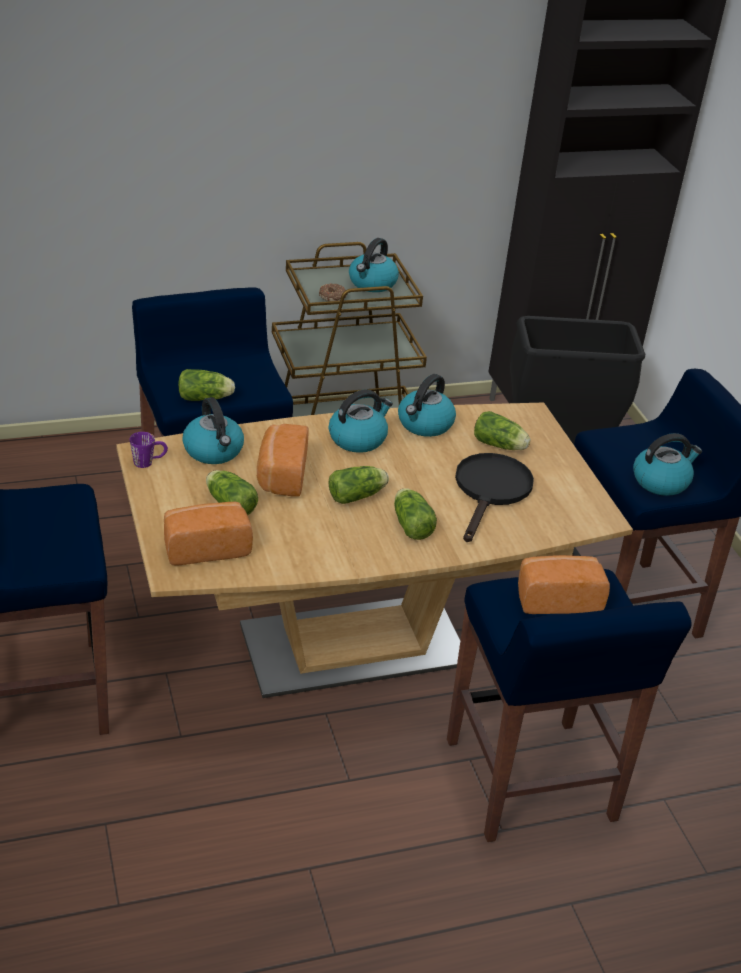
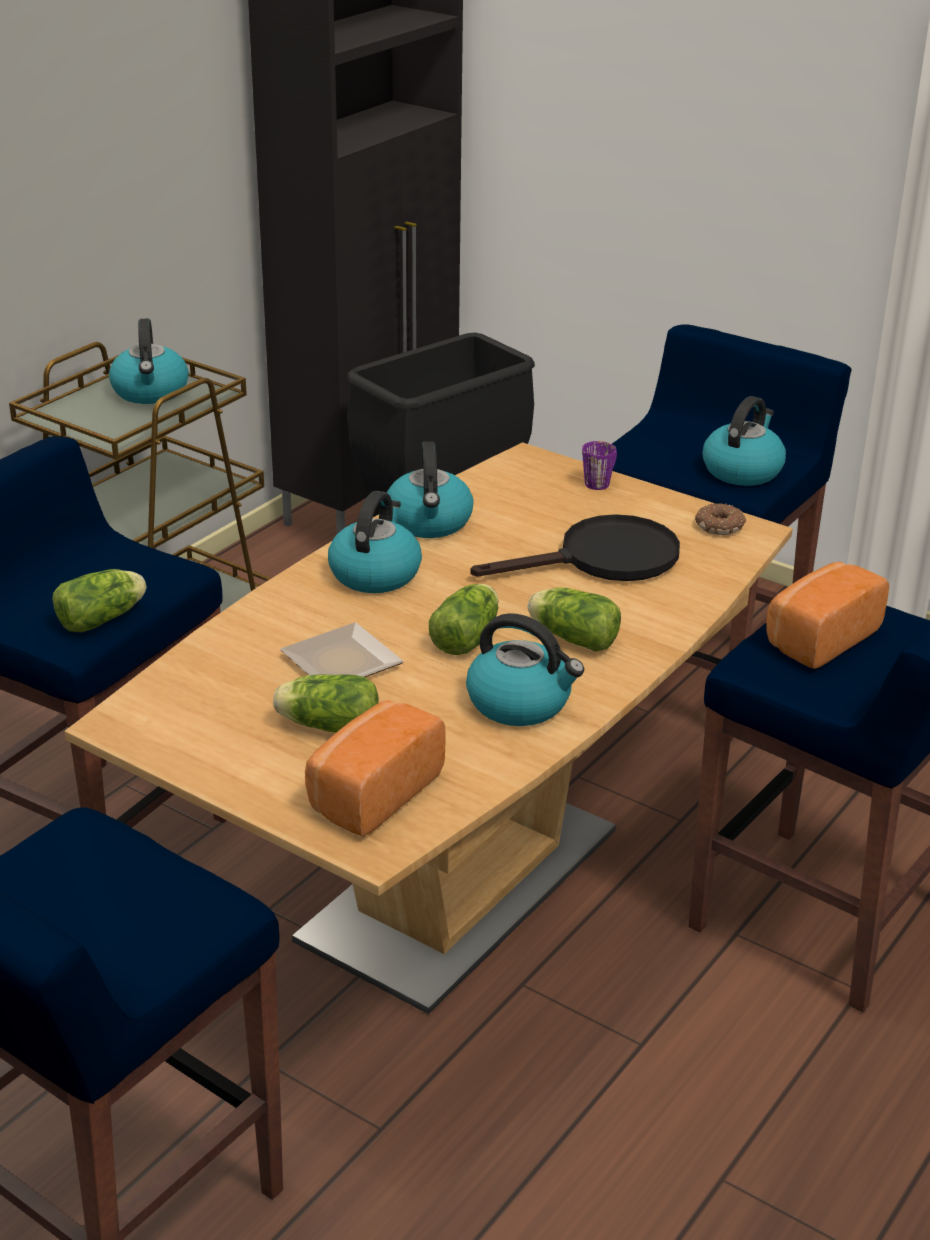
camera: 35 degrees left, 5 degrees down
(149, 462) = (144, 729): purple mug -> purple mug (601, 481)
(214, 451) = (215, 673): kettle -> kettle (520, 703)
(281, 475) = (342, 660): bread -> plate
(333, 297) = (122, 426): donut -> donut (720, 526)
(490, 491) = (603, 559): black frying pan -> black frying pan turned 90 degrees clockwise
(500, 446) = (544, 507): lettuce -> none

